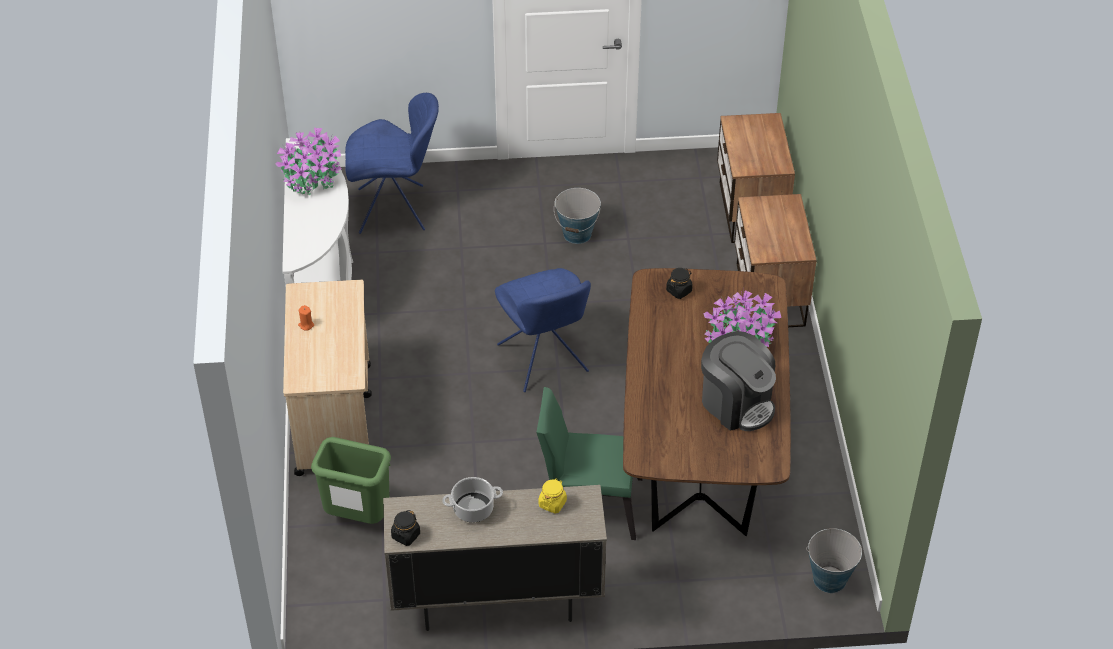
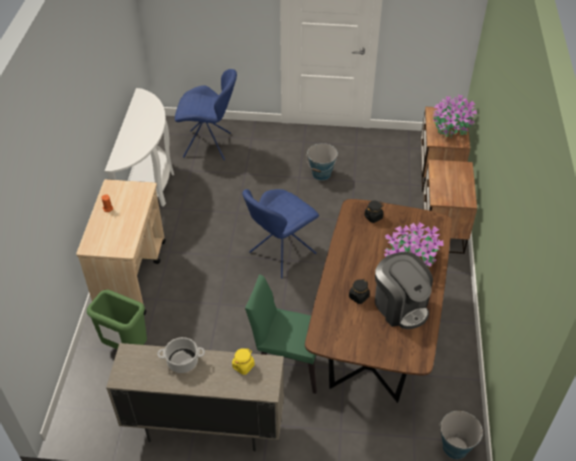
camera: 10 degrees right, 0 degrees up
(311, 178) = (143, 114): potted plant -> potted plant (450, 127)
(405, 535) = (126, 376): black jar -> black jar (358, 297)
(544, 361) = (280, 254): blue chair -> blue chair turned 60 degrees clockwise

